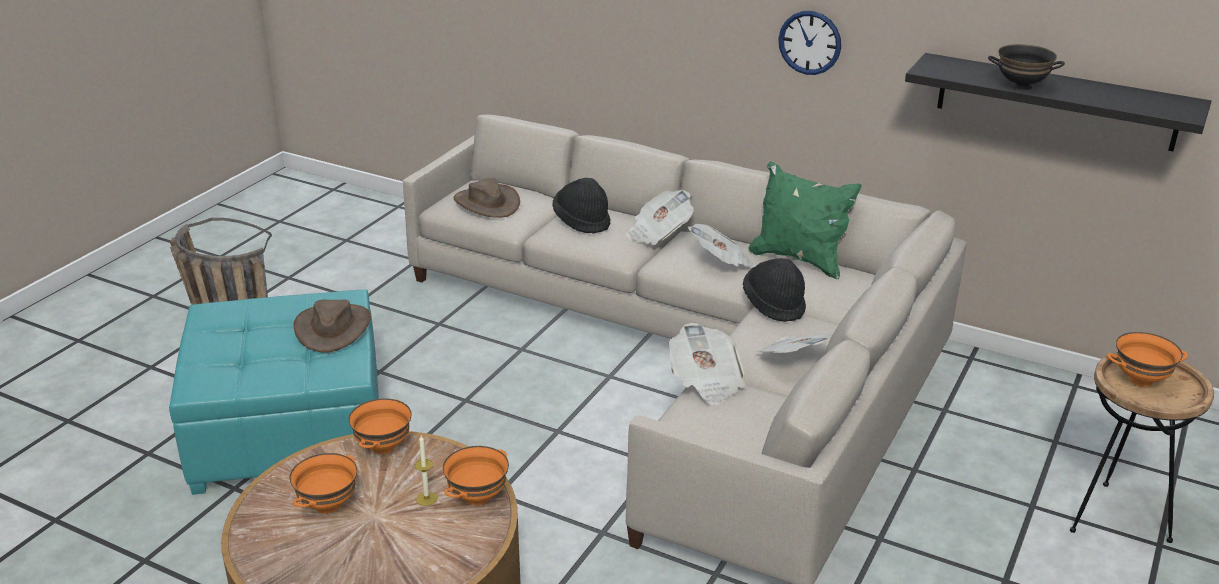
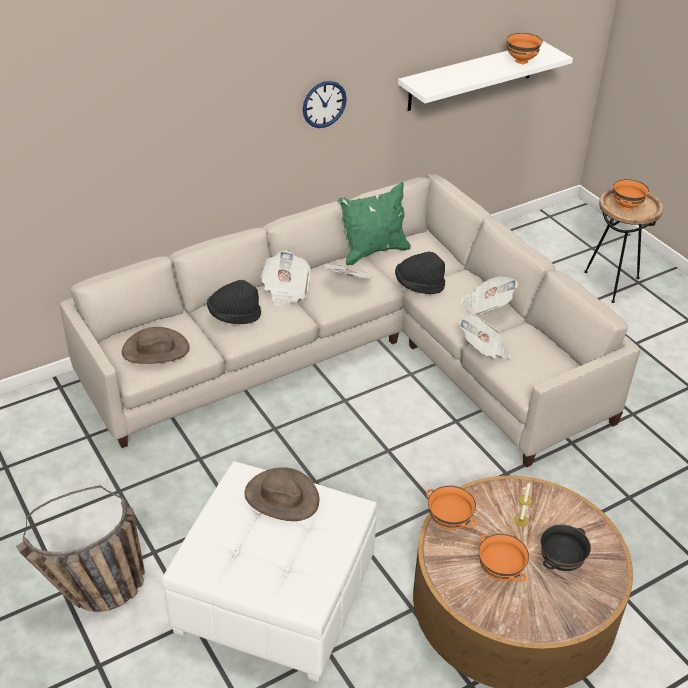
camera: 60 degrees left, 10 degrees up
(290, 429) = (275, 594): turquoise ottoman -> white ottoman
(478, 498) = (534, 496): orange bowl -> orange bowl (521, 61)
(1021, 86) = (479, 76): black bowl -> black bowl (560, 562)
(1056, 102) = (471, 76): black shelf -> white shelf

